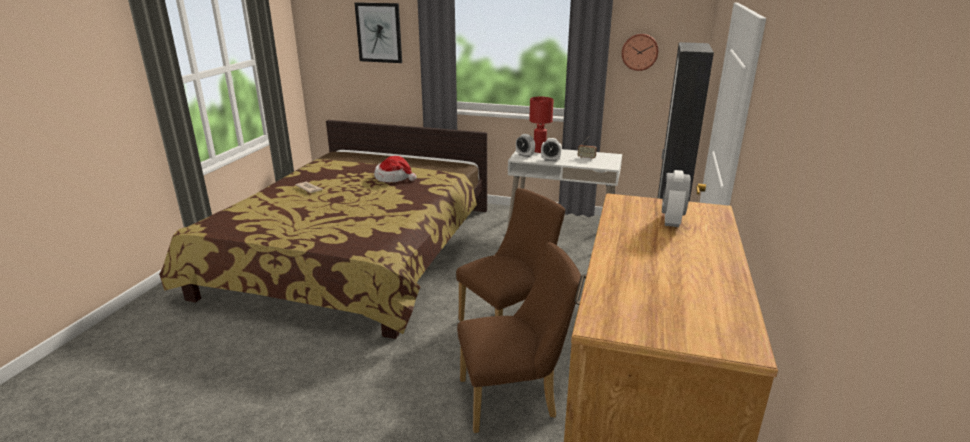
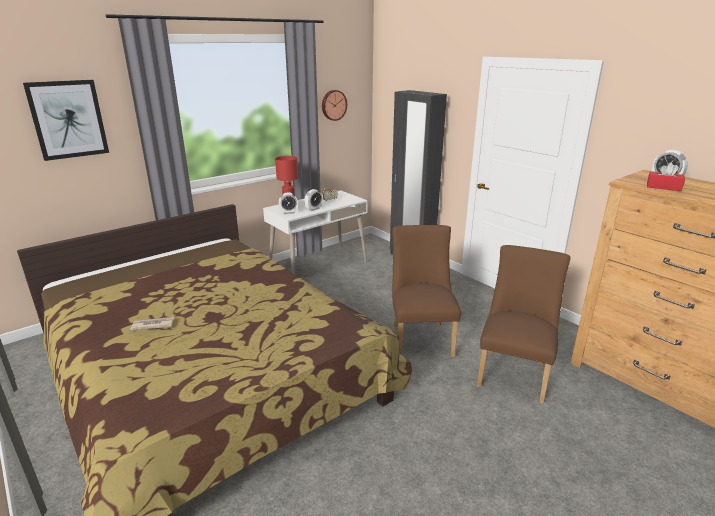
camera: 55 degrees left, 0 degrees up
(394, 178) = (211, 275): hat -> none
(631, 221) = (663, 187): none -> red tissue box

